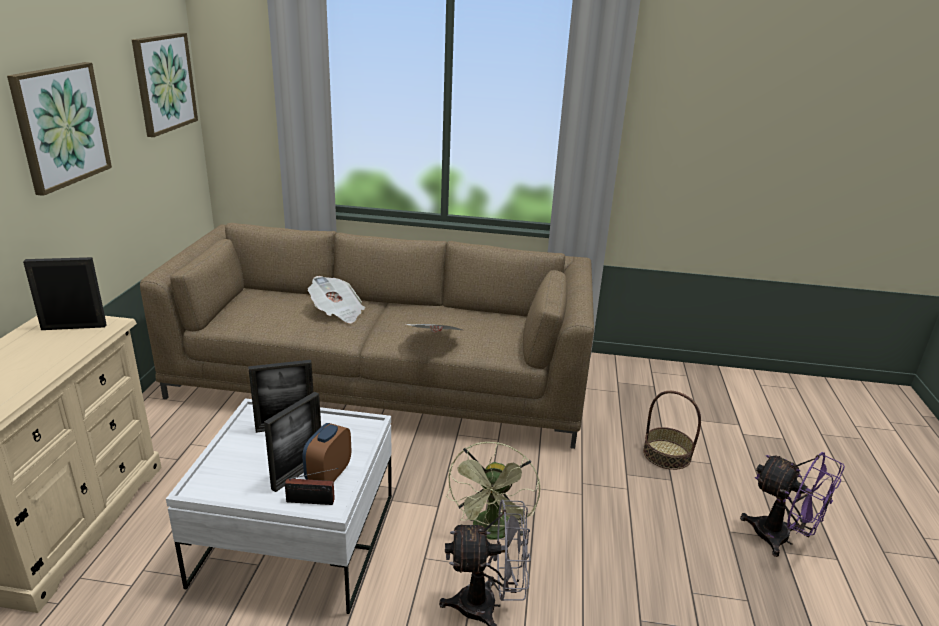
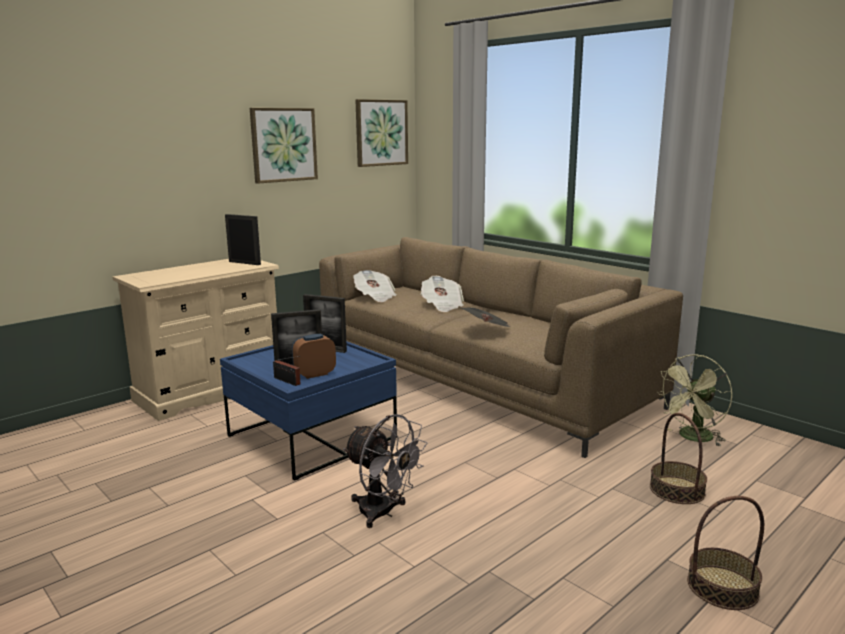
camera: 40 degrees right, 10 degrees down
(239, 317) = (375, 297): none -> newspaper
(296, 539) = (312, 437): white coffee table -> blue coffee table
(492, 533) = (441, 479): green fan -> green fan (693, 438)
(781, 539) = (722, 587): purple fan -> basket

